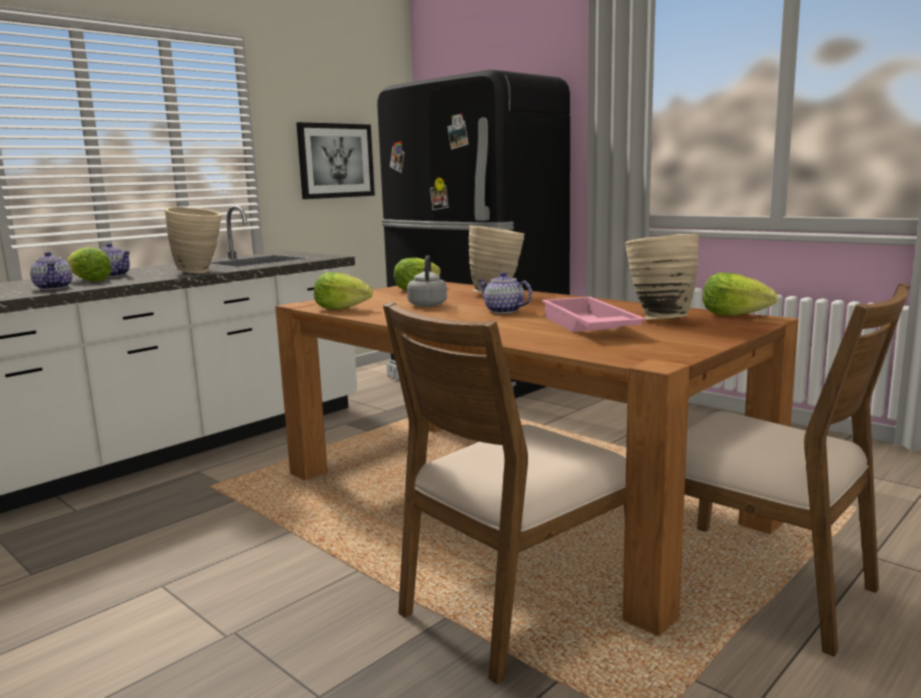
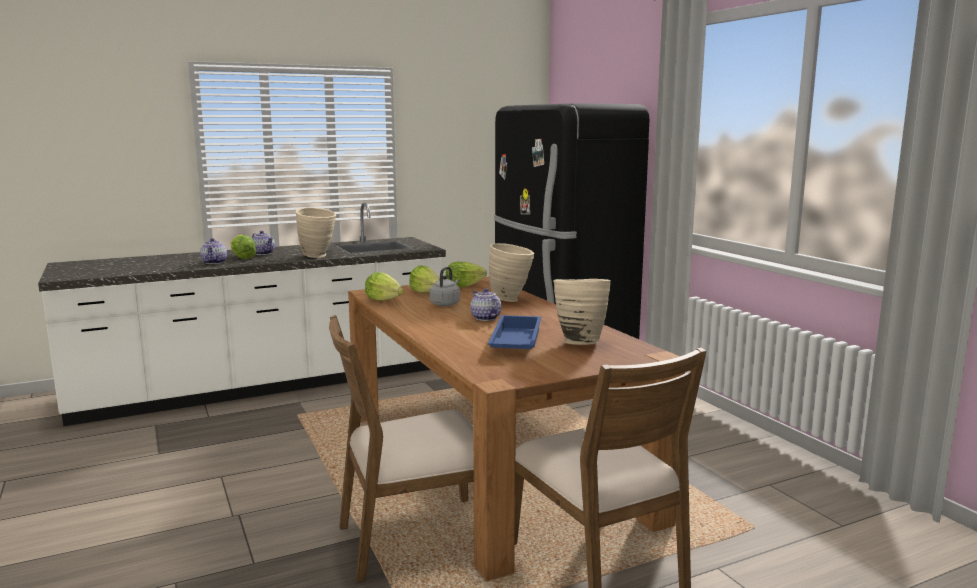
camera: 20 degrees right, 0 degrees up
(336, 161) = (468, 162): picture -> none
(587, 326) = (514, 342): pink tray -> blue tray
(733, 315) = (641, 348): lettuce -> lettuce (425, 292)

